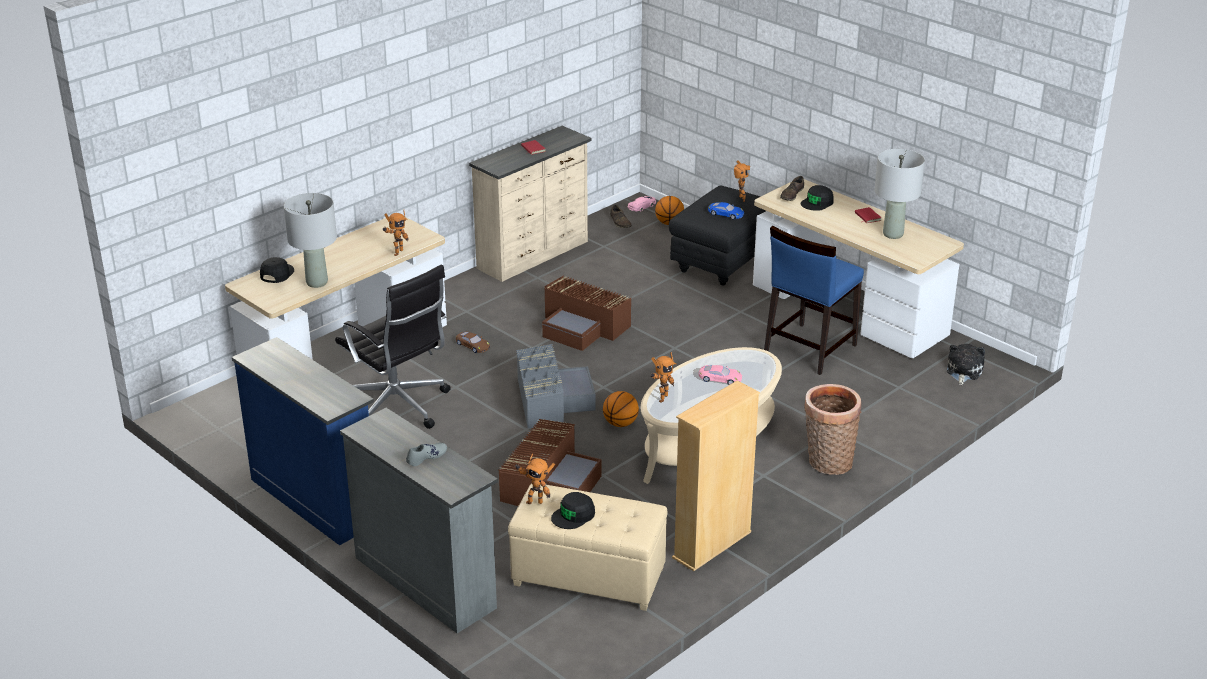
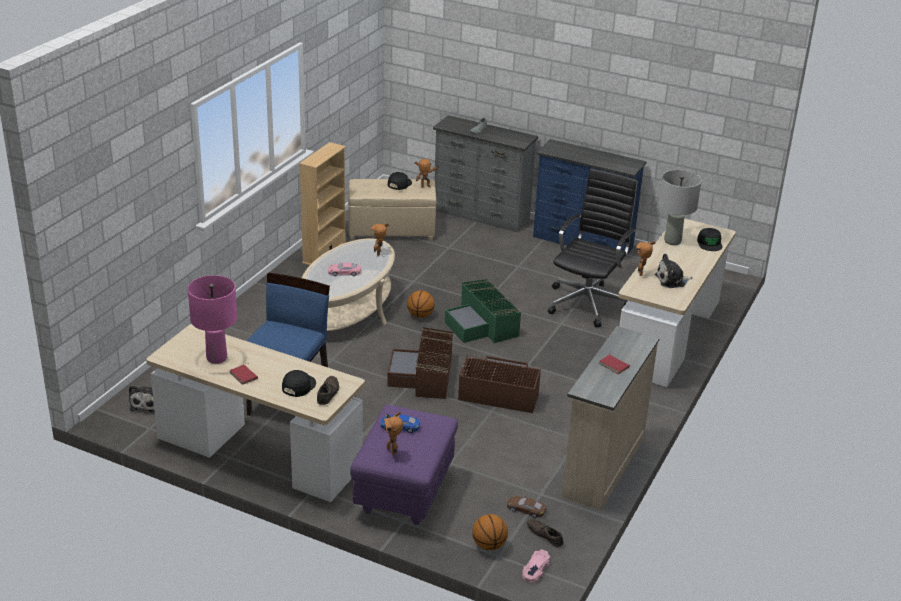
camera: 160 degrees right, 0 degrees up
(373, 241) = (672, 280): none -> plush toy
(397, 407) = (588, 302): black office chair -> black office chair turned 90 degrees clockwise
(472, 345) = (577, 359): brown toy car -> brown toy car (526, 509)
(549, 481) = (446, 273): brown storage box -> brown storage box (424, 376)
(551, 399) = (482, 325): grey storage box -> green storage box
(721, 263) = (405, 493): black ottoman -> purple ottoman
(827, 463) = (258, 311): basket -> none
(893, 234) = (216, 358): grey table lamp -> pink table lamp

